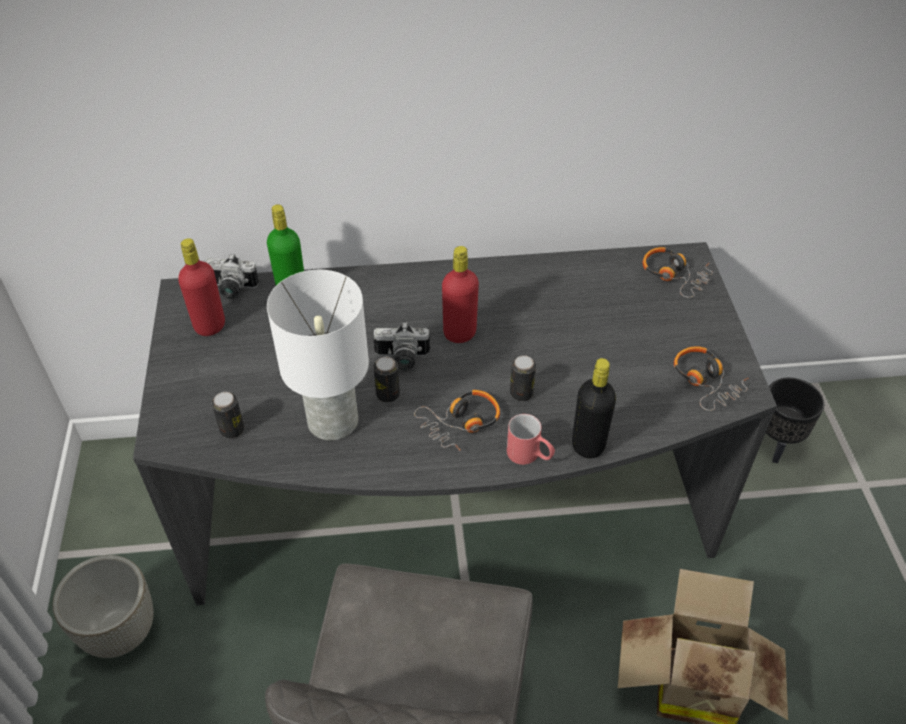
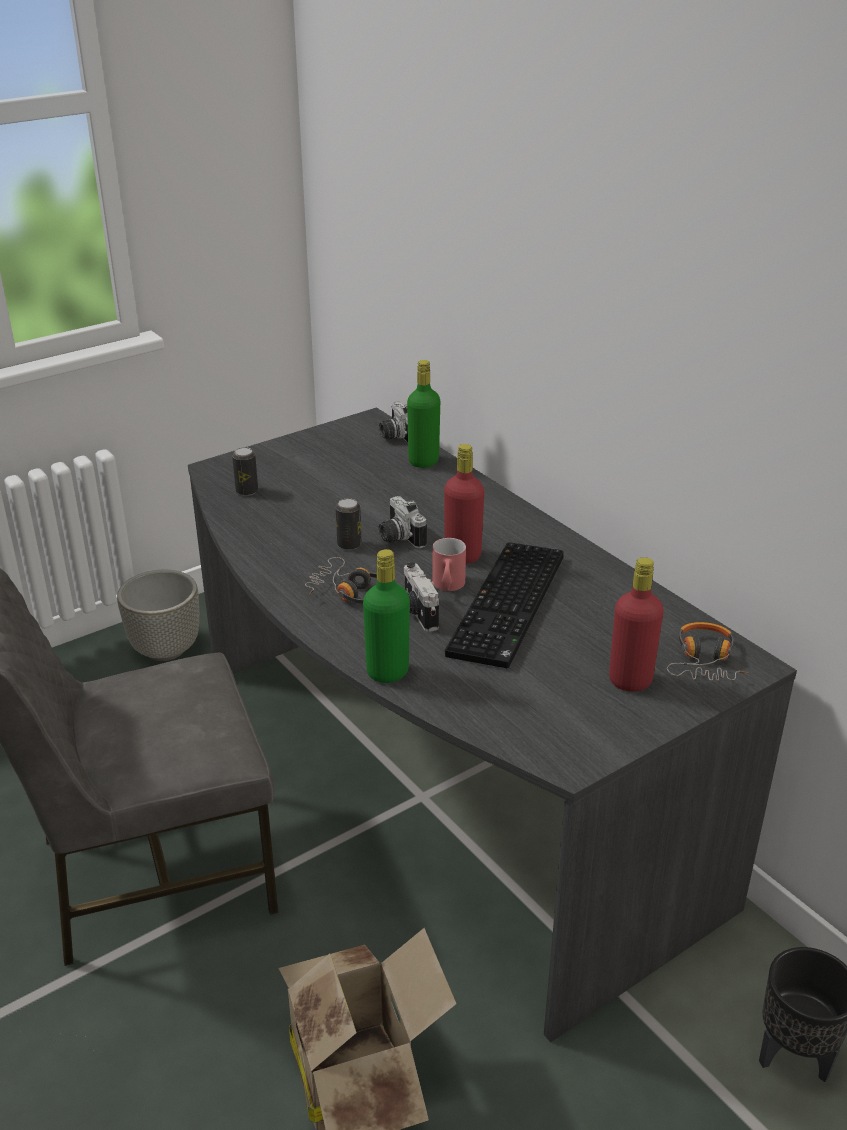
camera: 60 degrees right, 15 degrees down
(210, 326) = (346, 443): red bottle -> red bottle (630, 681)
(333, 420) = (296, 529): white table lamp -> none
(521, 393) = (419, 613): can -> camera
(530, 456) = (343, 641): red mug -> red mug (448, 587)
(548, 338) = (510, 606): none -> keyboard
(588, 445) = (387, 672): black bottle -> green bottle
(706, 382) = (555, 728): headphones -> none

